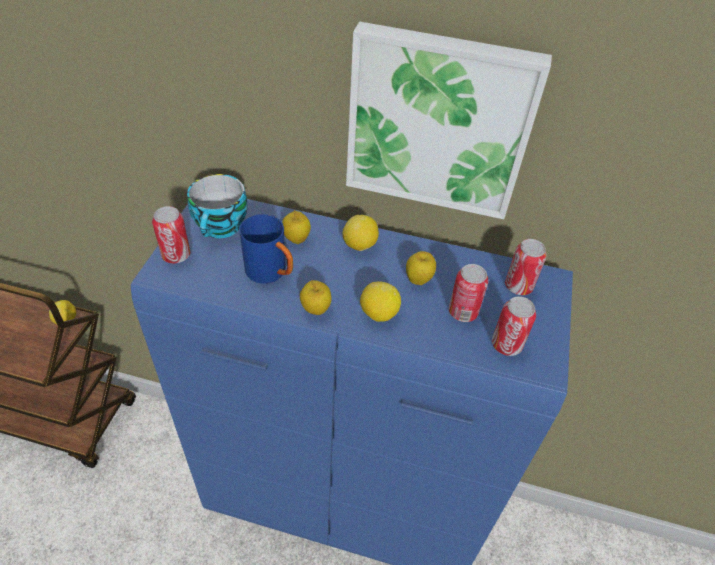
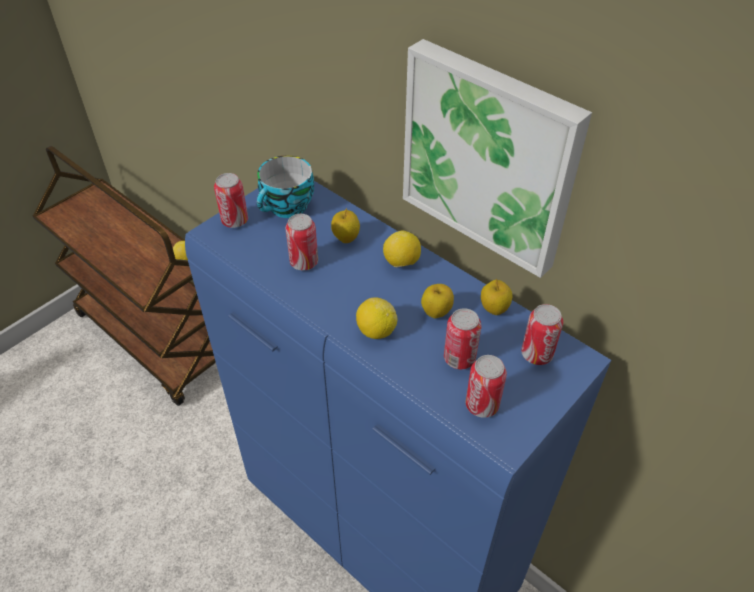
camera: 30 degrees right, 0 degrees up
(271, 274) = (304, 262): blue mug -> can
(315, 310) = (321, 307): apple -> apple (493, 310)

